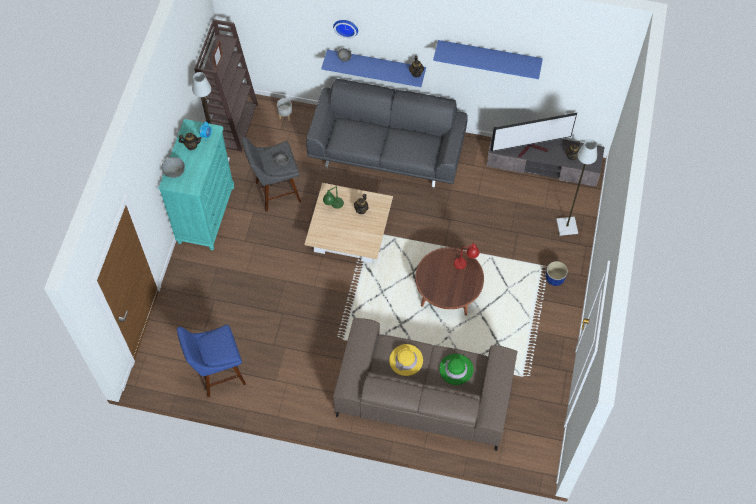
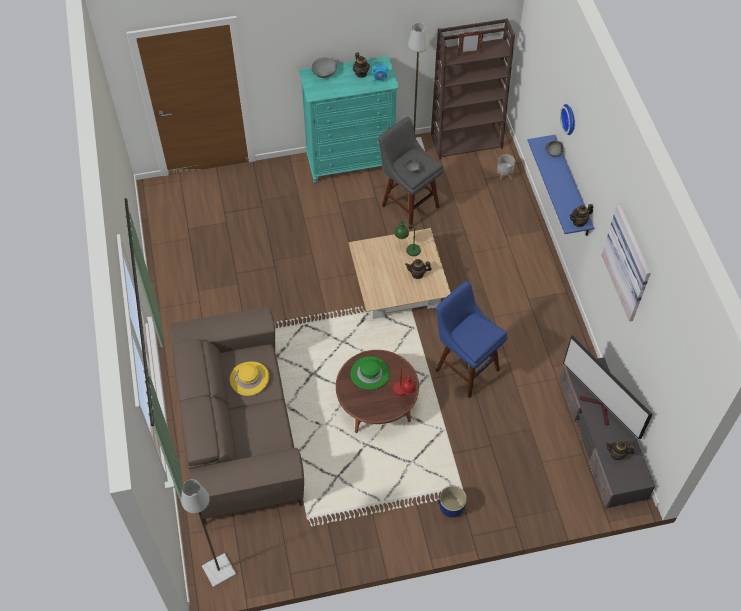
camera: 65 degrees right, 5 degrees down
(218, 374) = (183, 242): blue stool -> blue stool (465, 368)
(387, 150) = (519, 279): grey sofa -> none
(456, 369) = (260, 430): green hat -> green hat (369, 374)
(489, 55) = (629, 262): blue shelf -> picture
(567, 227) = (530, 496): grey floor lamp -> grey floor lamp (219, 571)

